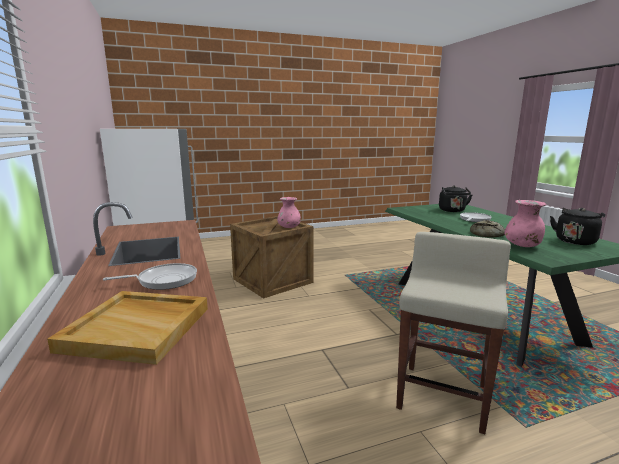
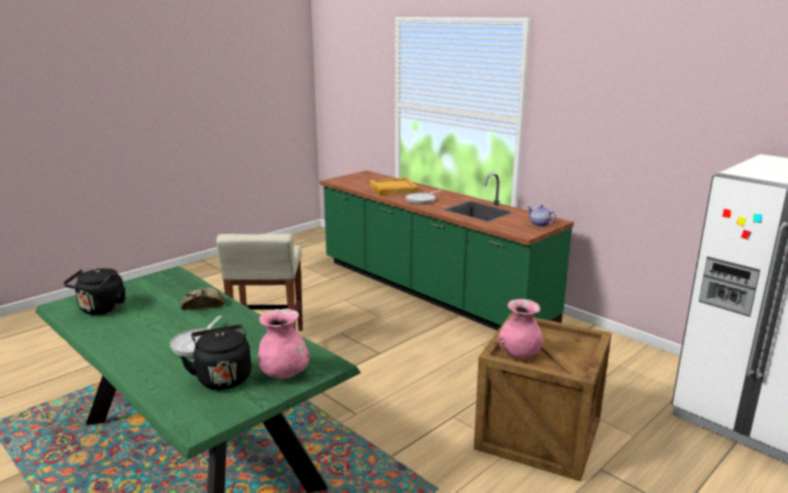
camera: 155 degrees right, 5 degrees up
(144, 227) = (539, 224): none -> teapot
(522, 246) = (178, 289): pink vase -> pink vase (284, 373)

